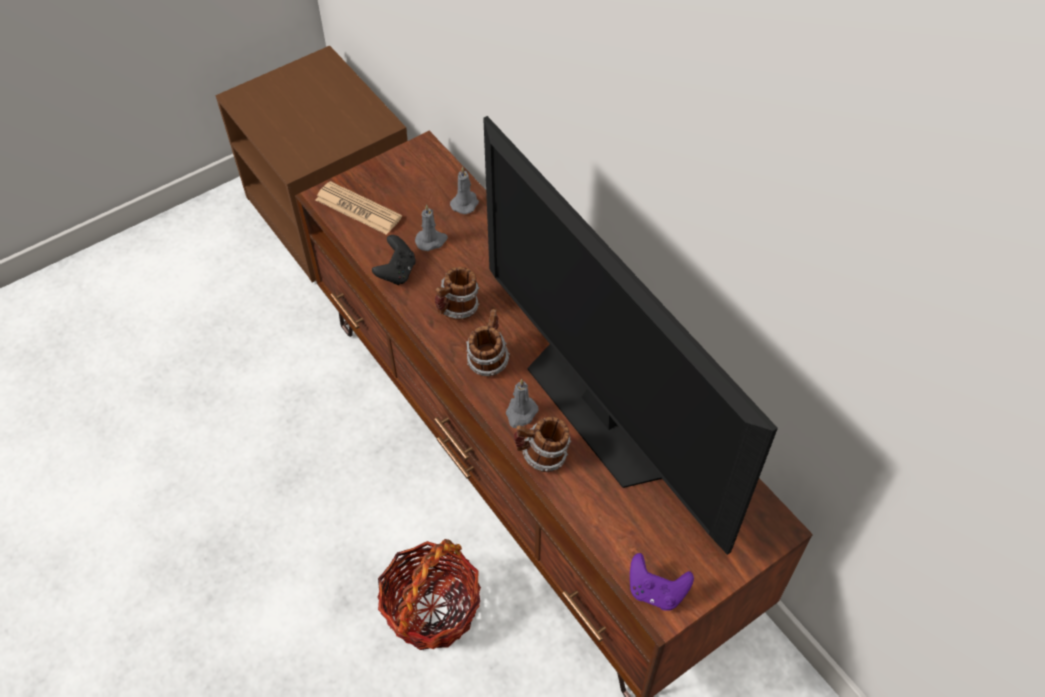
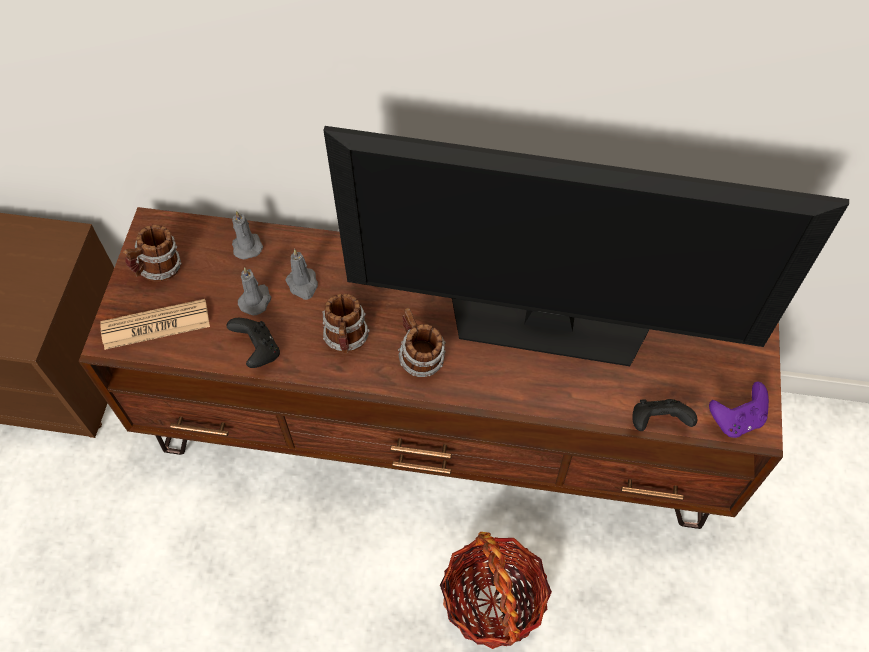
camera: 45 degrees left, 5 degrees up
(520, 413) = (495, 377): grey candle -> grey candle (303, 284)
(542, 456) = (549, 396): mug -> mug (159, 269)
(595, 540) = (657, 422): none -> black game controller

